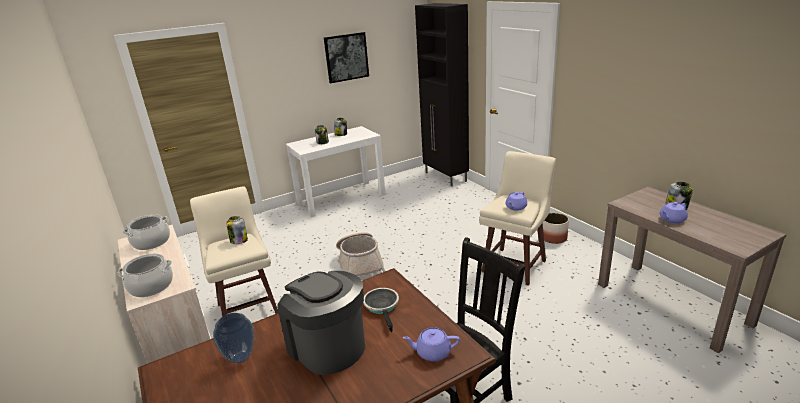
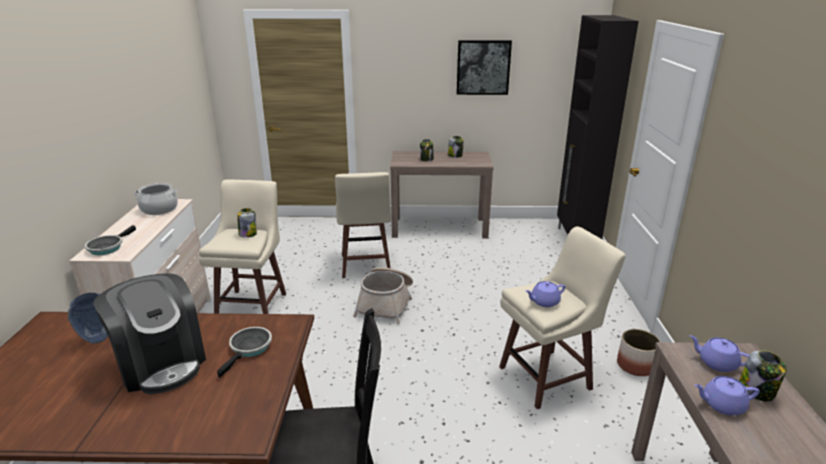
camera: 30 degrees right, 0 degrees up
(151, 286) = (107, 247): cooking pot -> frying pan
(313, 244) = (365, 266): none -> beige stool
(327, 346) = (161, 363): coffee machine -> coffee machine turned 150 degrees clockwise
(341, 198) = (439, 227): white console table -> brown console table
(432, 352) = (224, 418): purple teapot -> purple teapot (716, 363)

